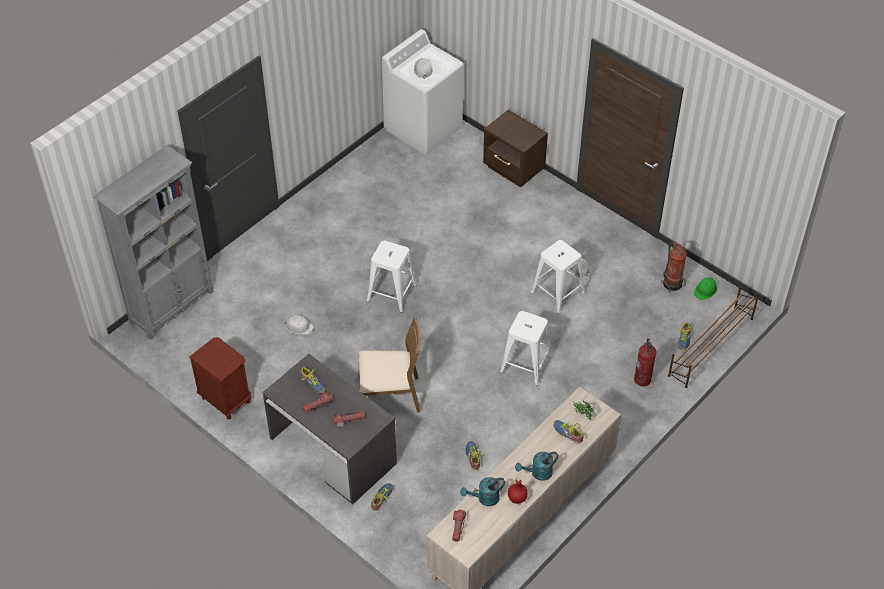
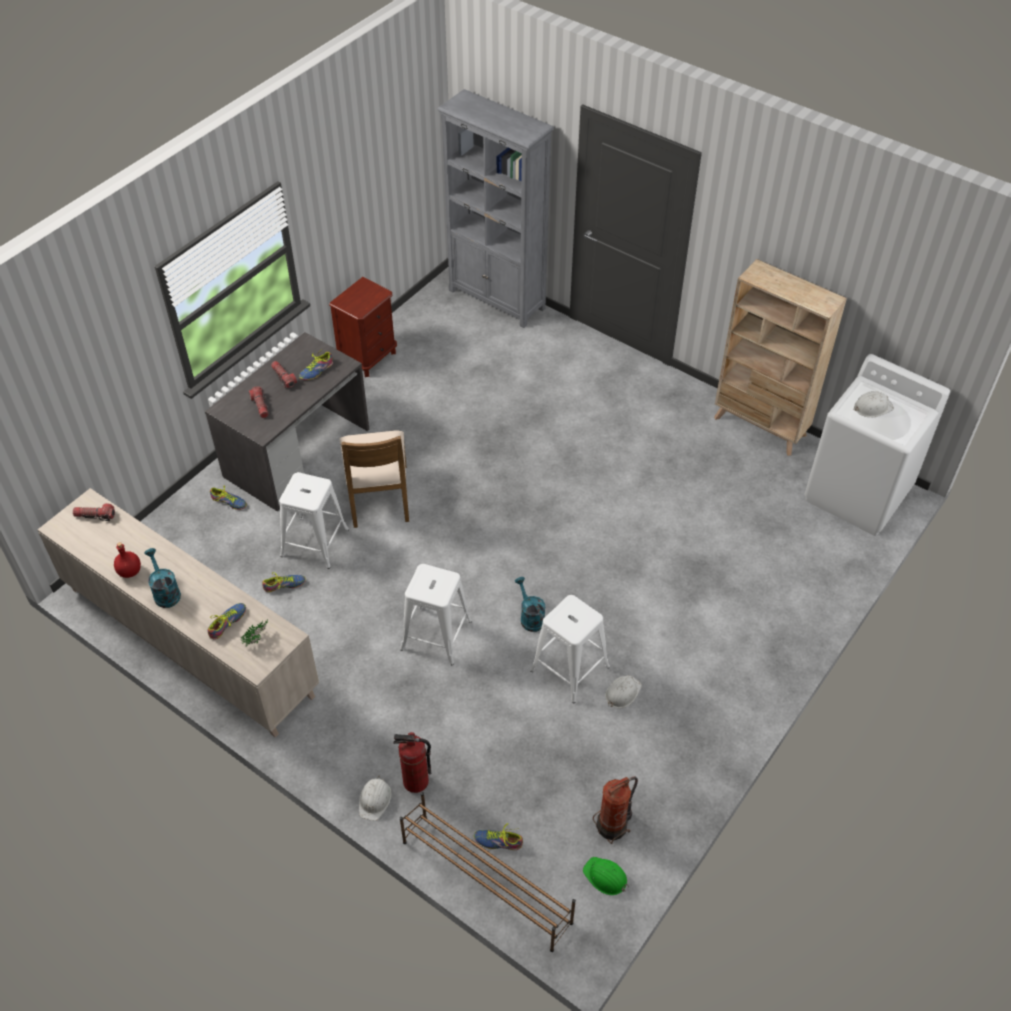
camera: 85 degrees right, 0 degrees up
(299, 327) = (478, 404): white hard hat -> white hard hat (375, 800)
(353, 166) = (760, 427): none -> beige bookcase
(391, 293) = (543, 484): white stool -> white stool (315, 542)
(484, 499) = (133, 539): turquoise watering can -> turquoise watering can (530, 617)
(514, 169) = (807, 604): brown nightstand -> none

